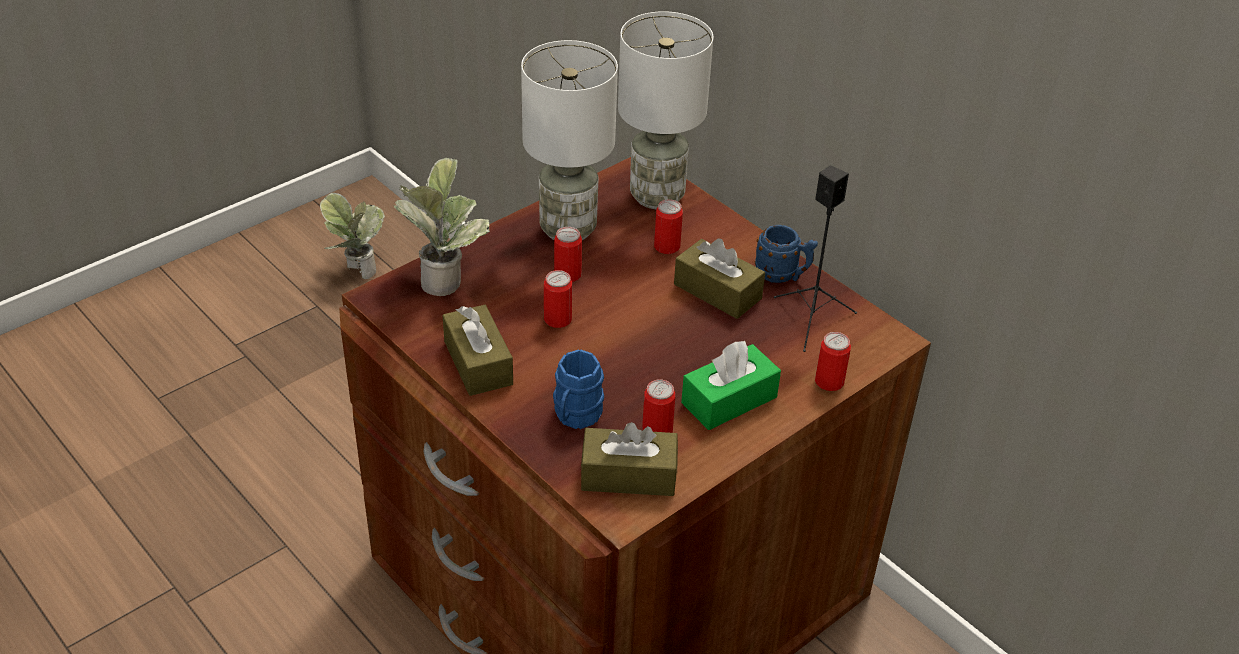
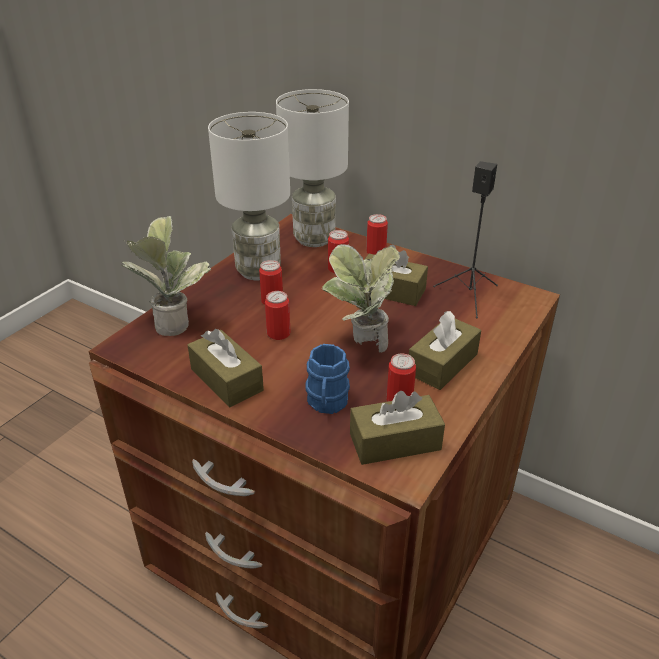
camera: 15 degrees left, 5 degrees down
(355, 270) = (76, 360): potted plant -> potted plant (361, 344)
(729, 400) = (442, 364): green tissue box -> brown tissue box
(782, 275) = (431, 271): blue mug -> none
(829, 382) = (508, 335): can -> can (376, 252)

